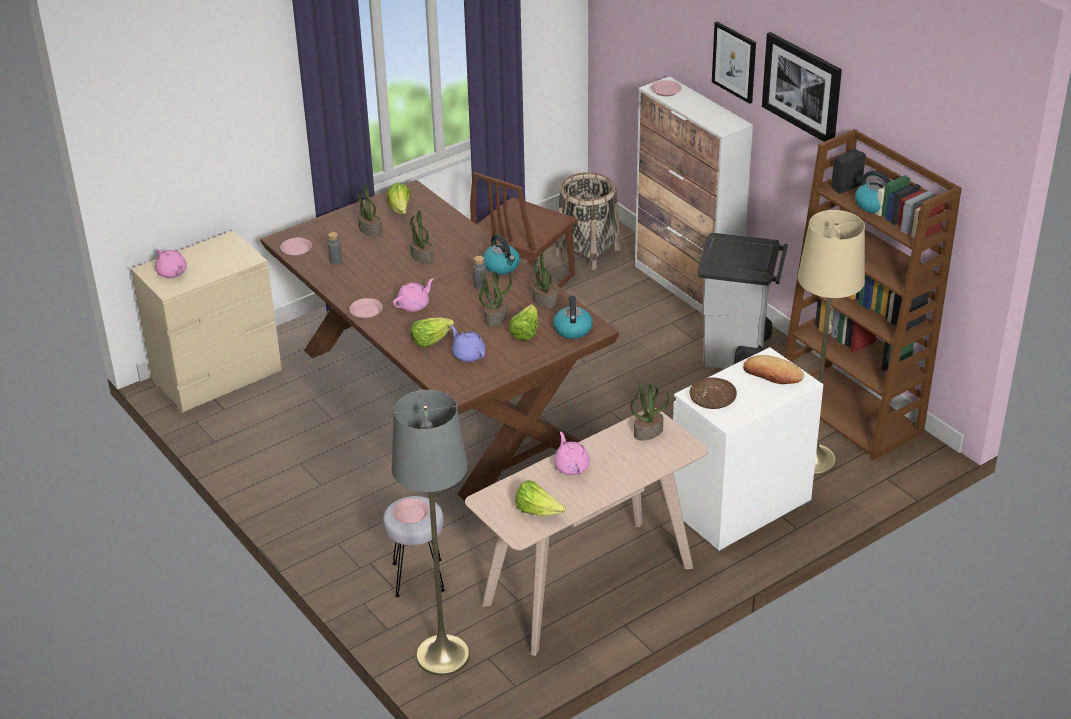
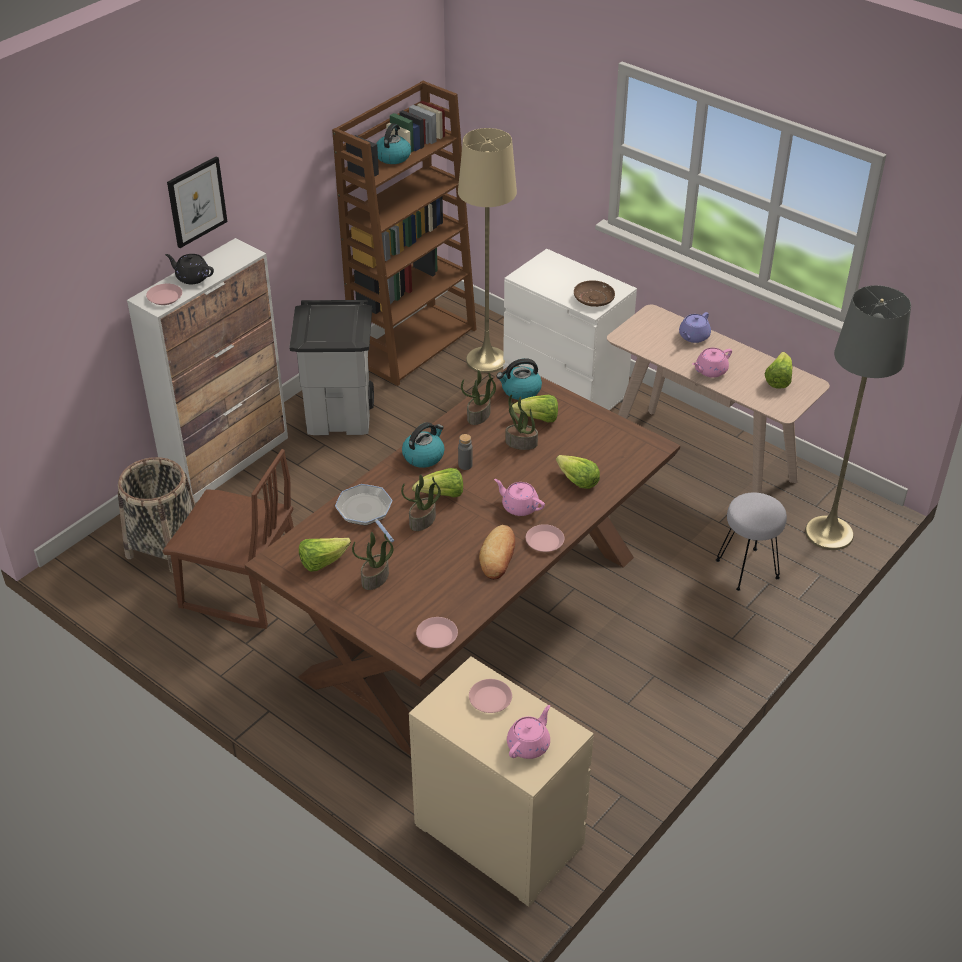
camera: 105 degrees left, 5 degrees up
(335, 261) = (452, 592): grey bottle -> none
(410, 514) = (760, 510): pink plate -> pink plate (490, 699)
(446, 233) = (366, 512): none -> frying pan
(447, 269) = (442, 495): none -> lettuce
(468, 354) = (591, 450): purple teapot -> purple teapot (693, 337)
(648, 432) = (642, 336): potted plant -> none
(692, 103) = (192, 277): none -> black teapot
(772, 374) = (544, 272): bread -> bread (498, 555)
(802, 87) = (272, 148): picture -> none

